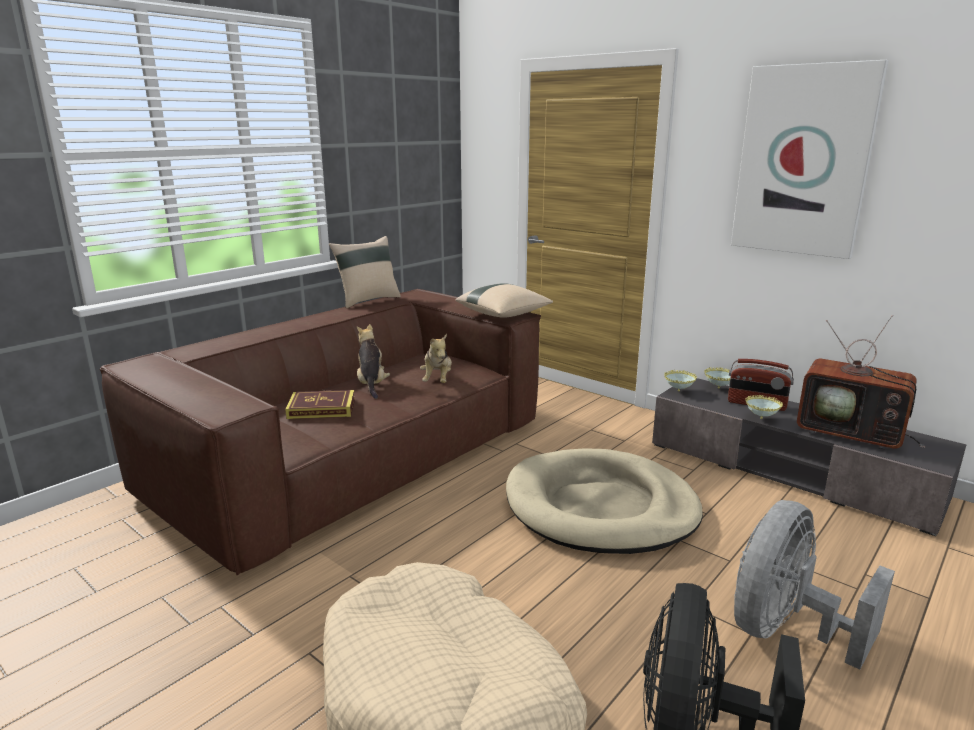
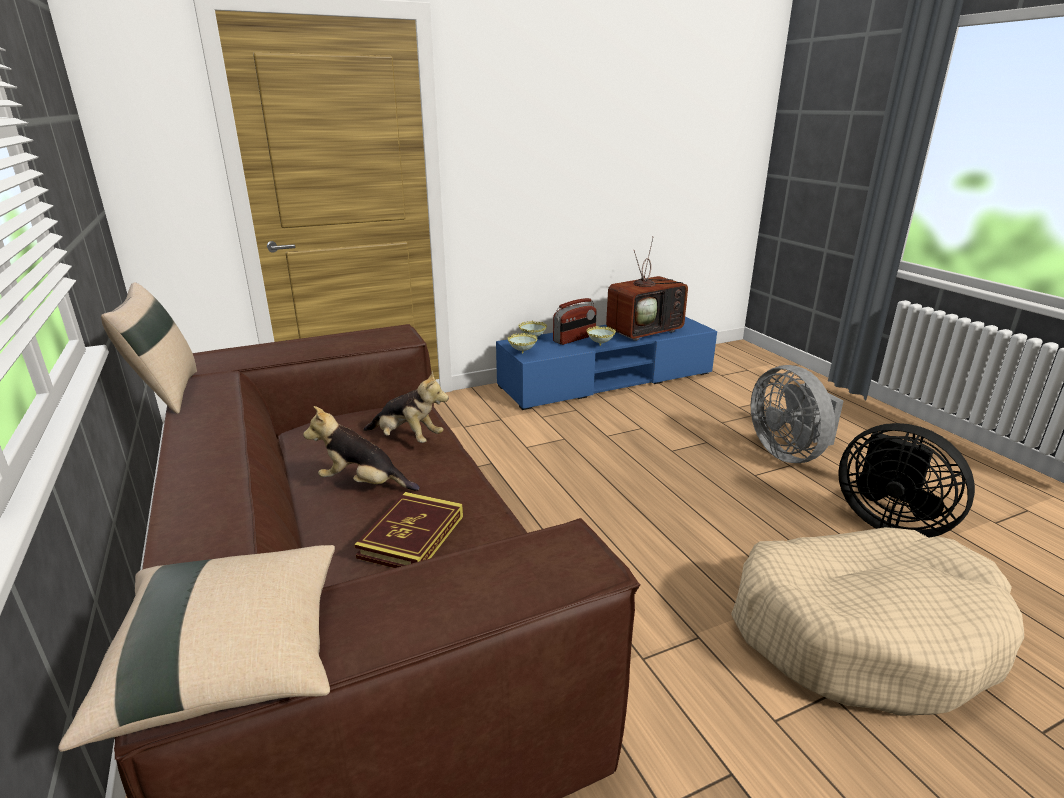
camera: 65 degrees left, 5 degrees up
(504, 315) = (382, 337): beige pillow -> beige pillow (231, 662)
(600, 507) = (604, 467): beige dog bed -> none
(789, 471) = (606, 380): grey tv stand -> blue tv stand
(803, 161) = (560, 123): picture -> none

